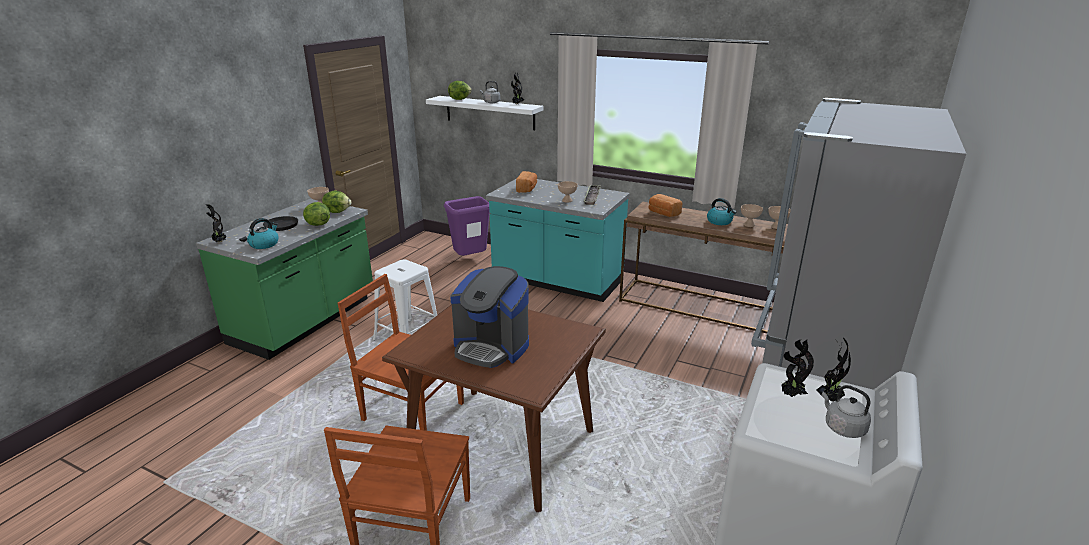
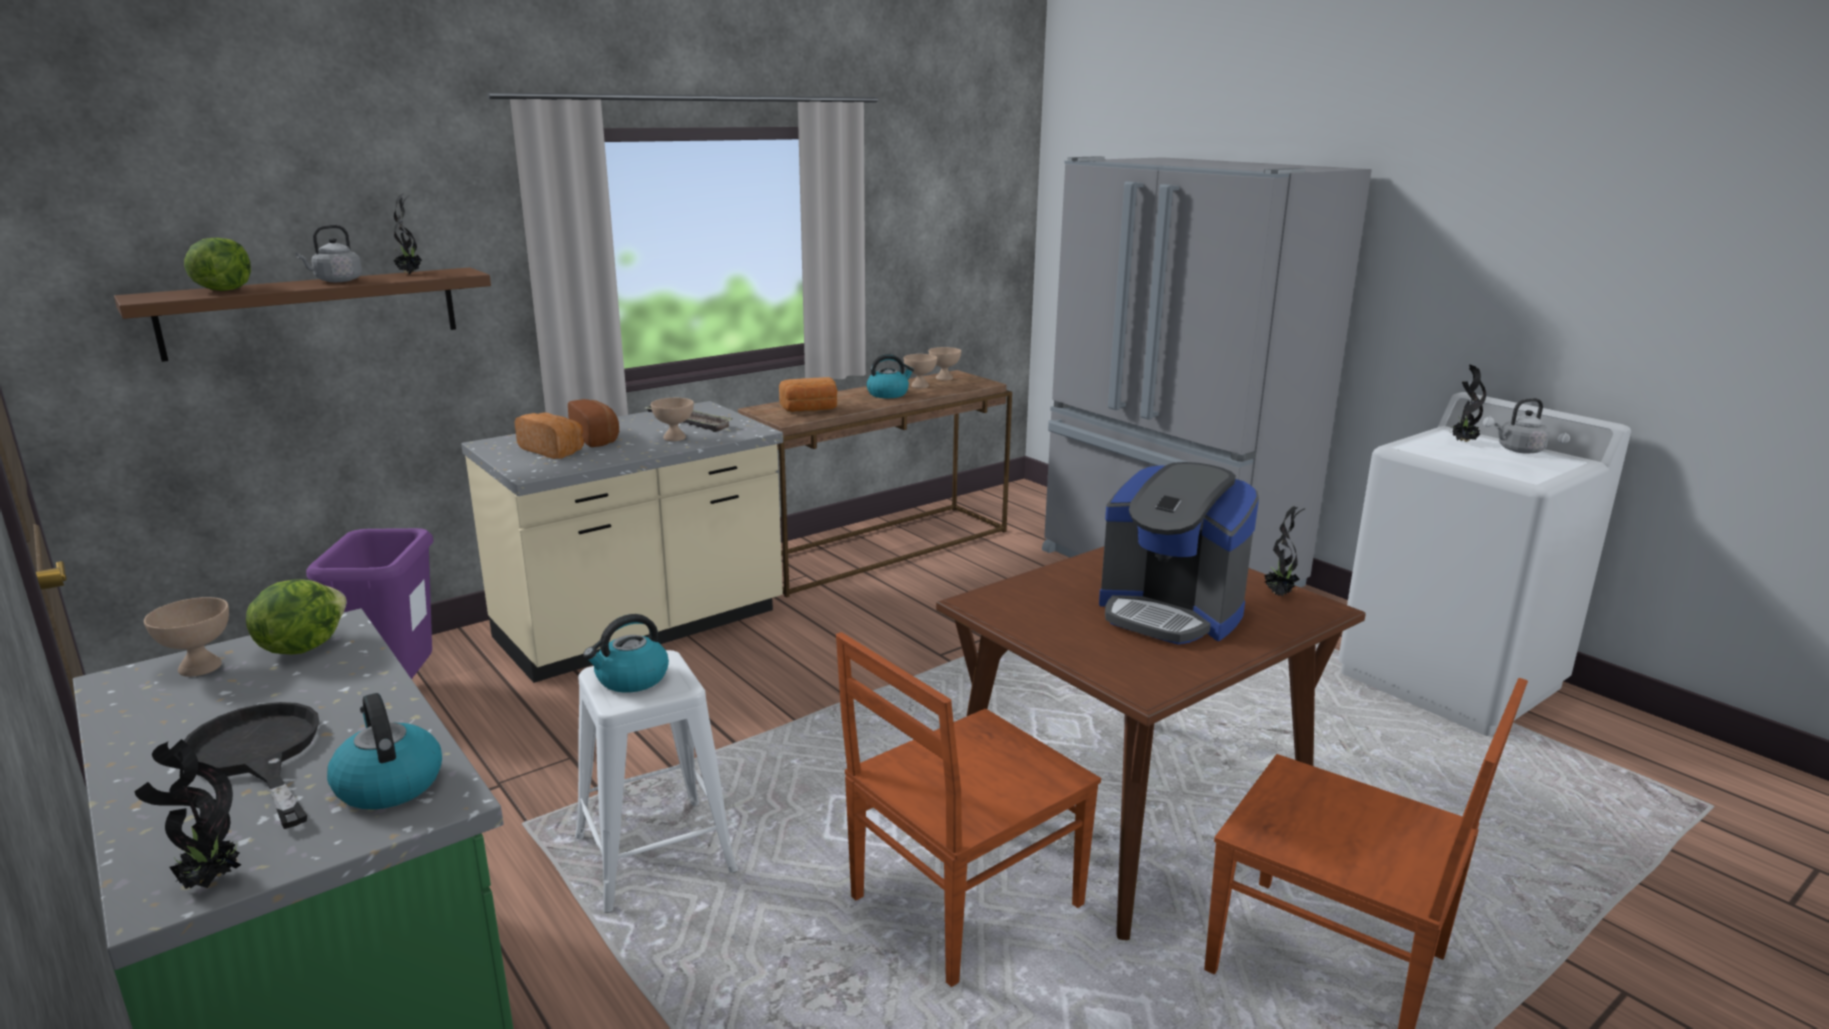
camera: 65 degrees left, 5 degrees down
(317, 224) = (360, 685): lettuce -> none
(400, 268) = (631, 679): none -> kettle
(490, 112) = (313, 312): white shelf -> brown shelf
(491, 347) = (1170, 613): coffee machine -> coffee machine turned 75 degrees clockwise
(551, 190) = (598, 437): none -> bread
(557, 281) = (642, 627): turquoise counter -> beige counter
(791, 395) = (1454, 452): potted plant -> potted plant (1279, 595)

